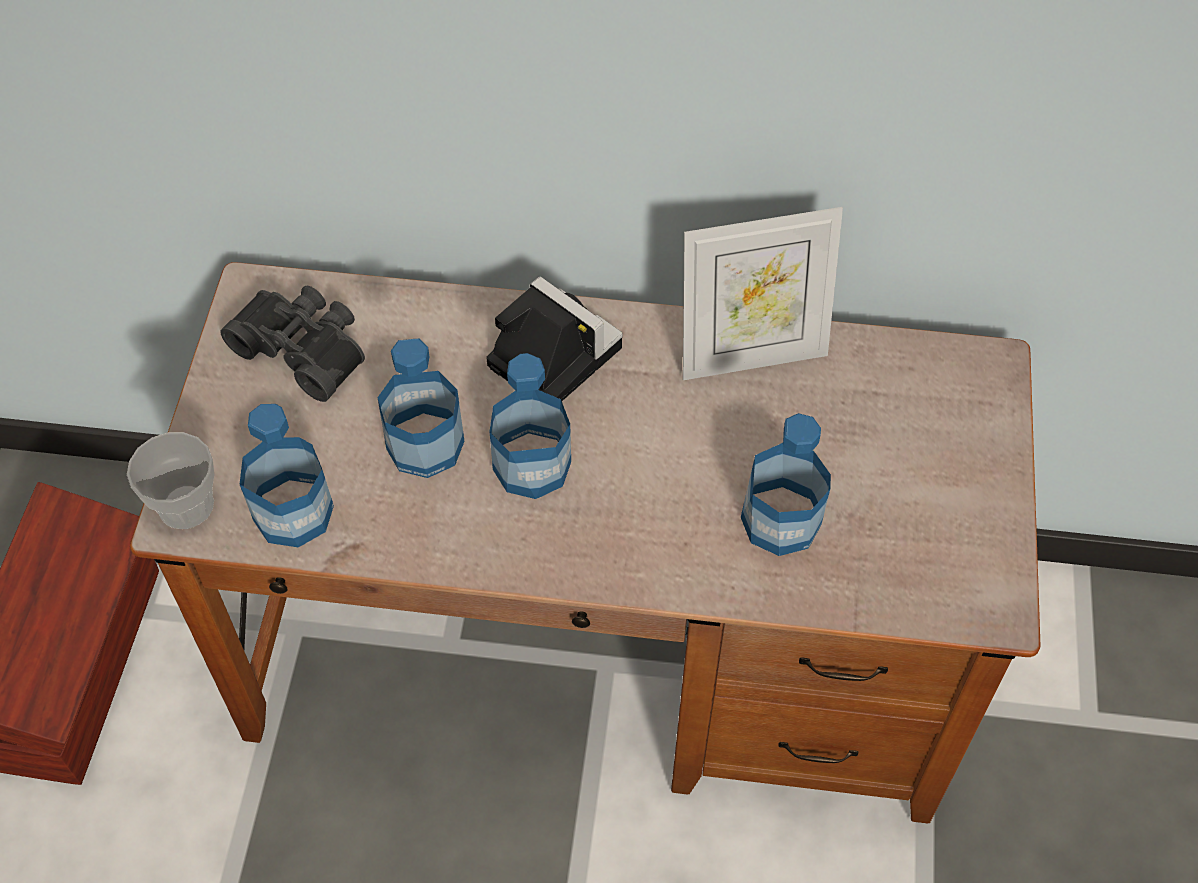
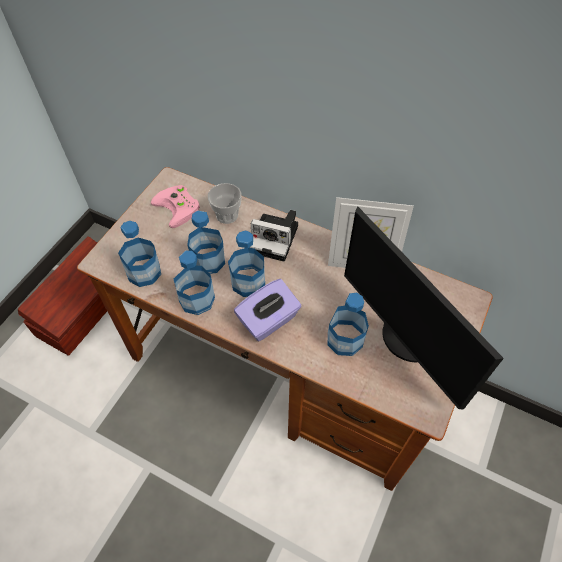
camera: 20 degrees right, 0 degrees up
(186, 505) = (105, 256): cup -> cup (227, 215)
(305, 348) = (179, 208): black binoculars -> pink game controller
(438, 535) = (197, 299): none -> bottle
(549, 355) = (276, 238): camera -> camera turned 135 degrees clockwise
(610, 531) = (268, 321): none -> purple tissue box
(900, 481) = (406, 339): none -> monitor

